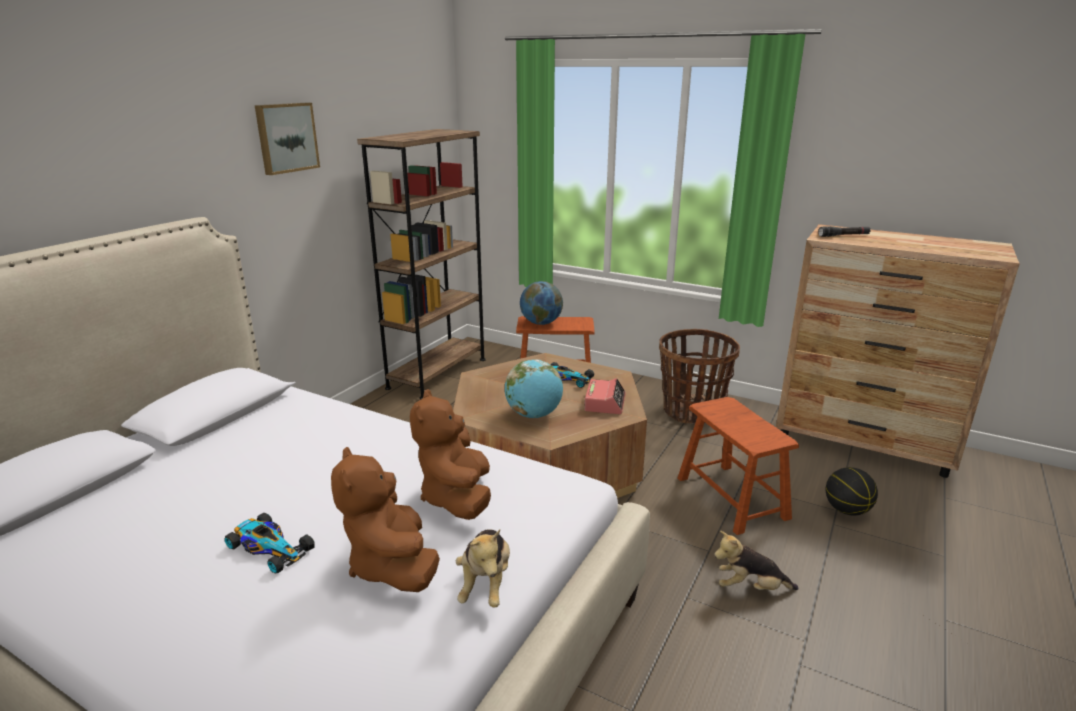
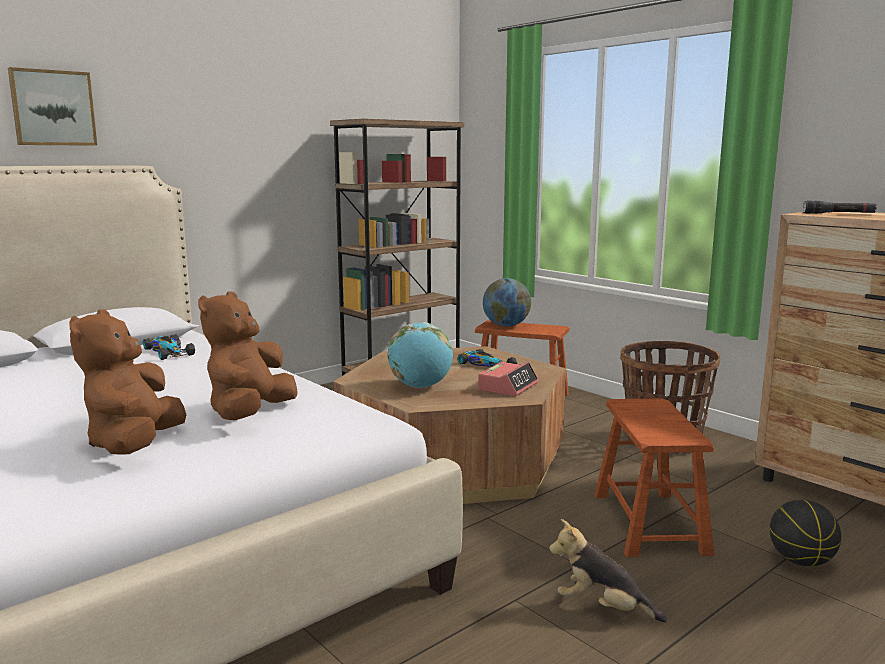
camera: 20 degrees right, 10 degrees down
(269, 547) = (51, 418): toy car -> toy car (168, 352)
(286, 137) = (252, 110): picture -> picture (53, 108)
(485, 584) = (200, 470): plush toy -> none

